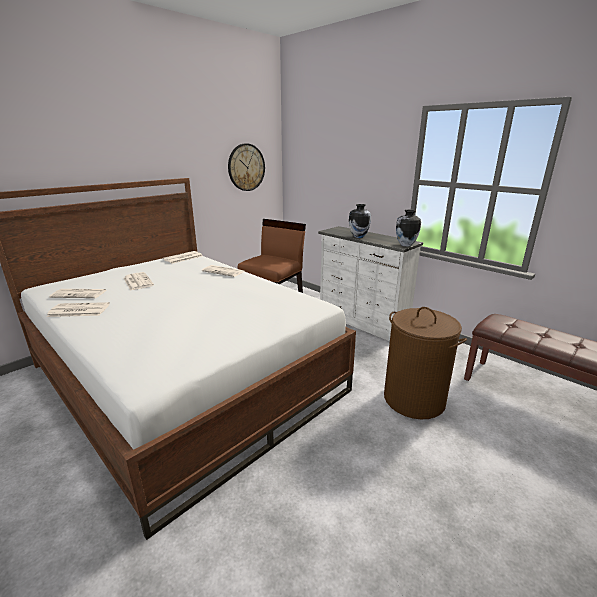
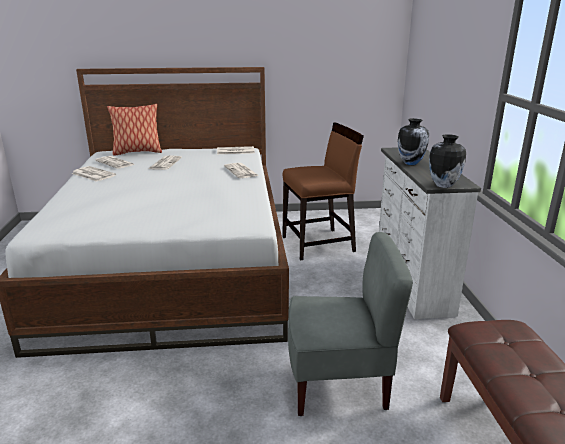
camera: 40 degrees right, 0 degrees up
(83, 279) = (137, 152): none -> pillow
(246, 167) = (348, 59): wall clock -> none
(414, 399) = (338, 383): brown laundry basket -> grey chair

